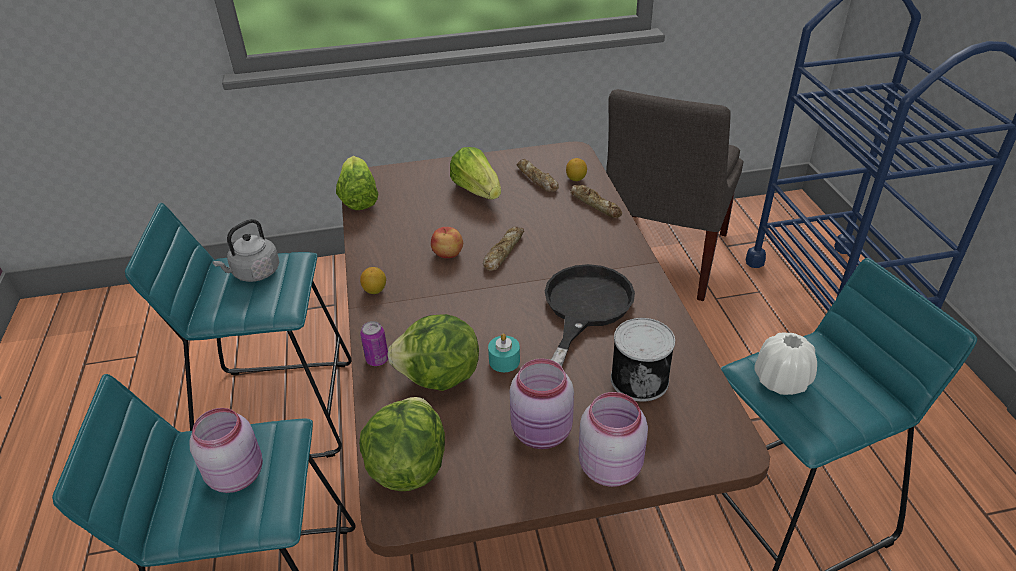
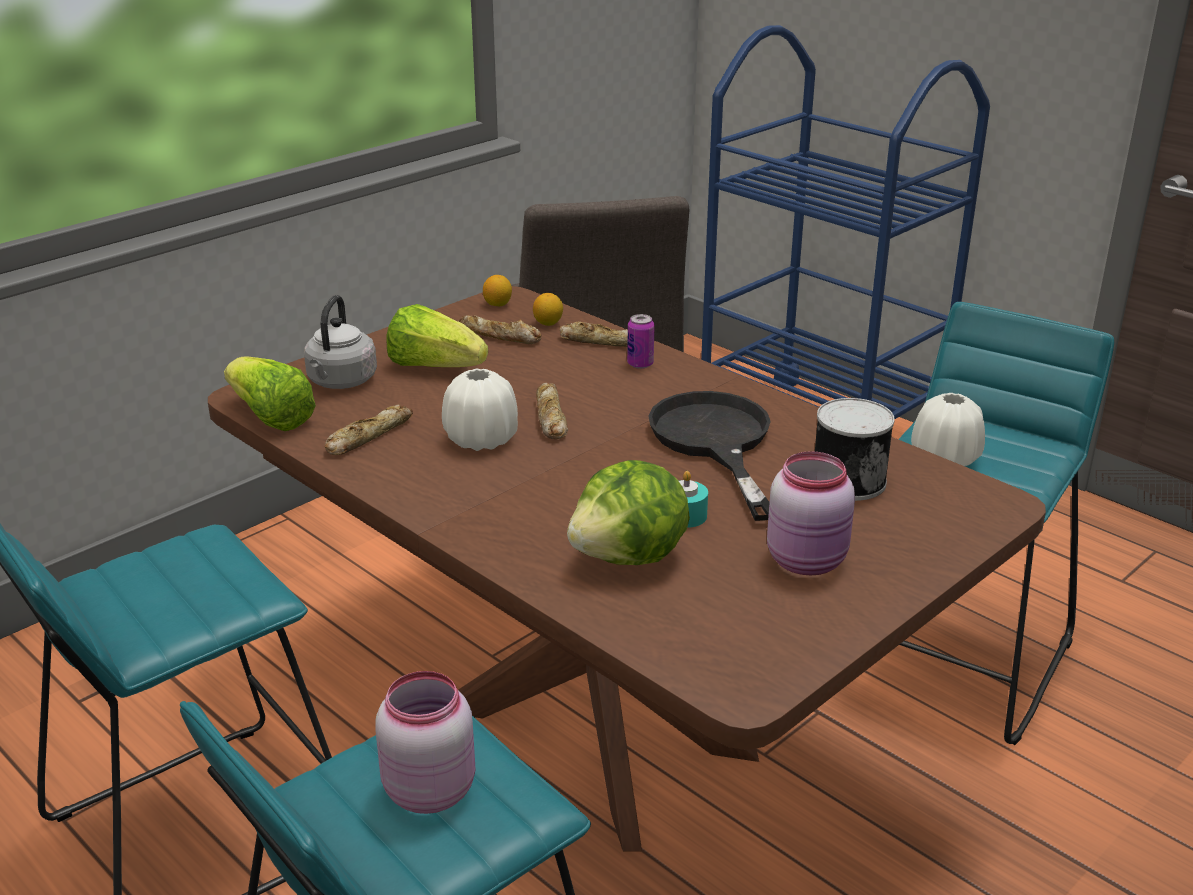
camera: 35 degrees left, 10 degrees down
(254, 273) = (159, 573): grey kettle -> grey kettle (341, 382)
(375, 290) = (431, 504): lemon -> lemon (498, 304)
(377, 359) = (528, 568): can -> can (640, 364)
(392, 229) = (368, 436): none -> bread
(408, 466) = (700, 648): lettuce -> none
(448, 254) = (481, 440): apple -> white vase
(610, 465) = (909, 560): pink jar -> none

